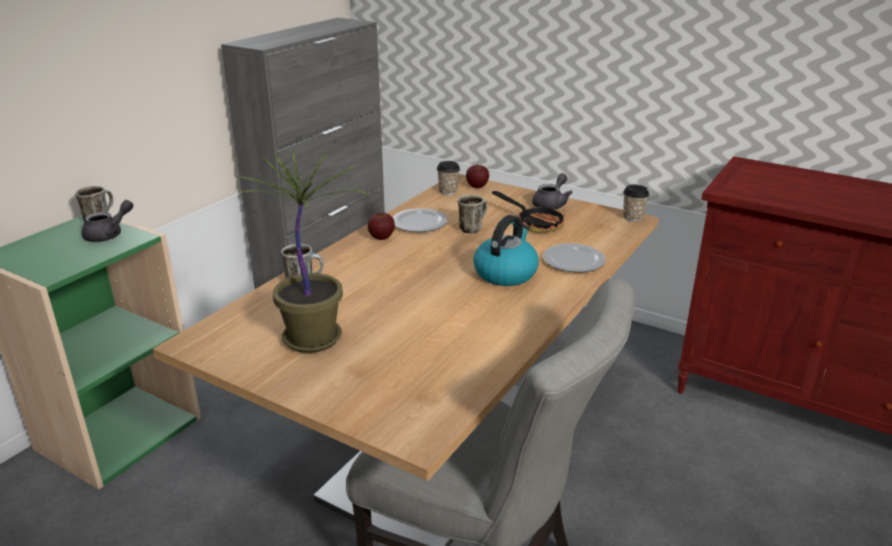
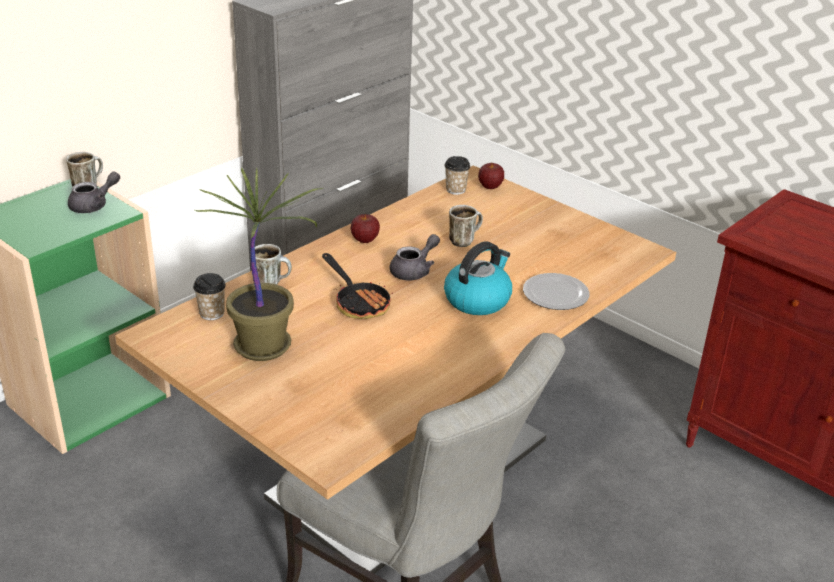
camera: 10 degrees right, 5 degrees up
(419, 223) = (410, 227): plate -> none
(534, 223) = (533, 242): frying pan -> frying pan (358, 302)
(551, 204) = (563, 220): grey teapot -> grey teapot (414, 271)
(633, 217) = (646, 249): cup -> cup (212, 313)

